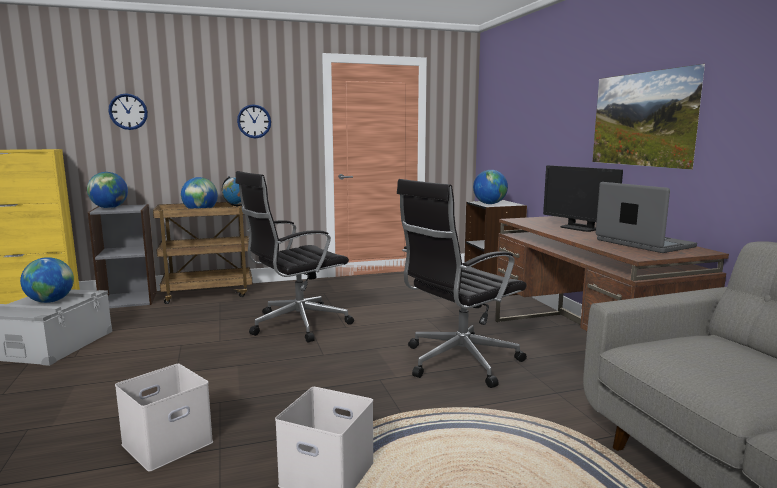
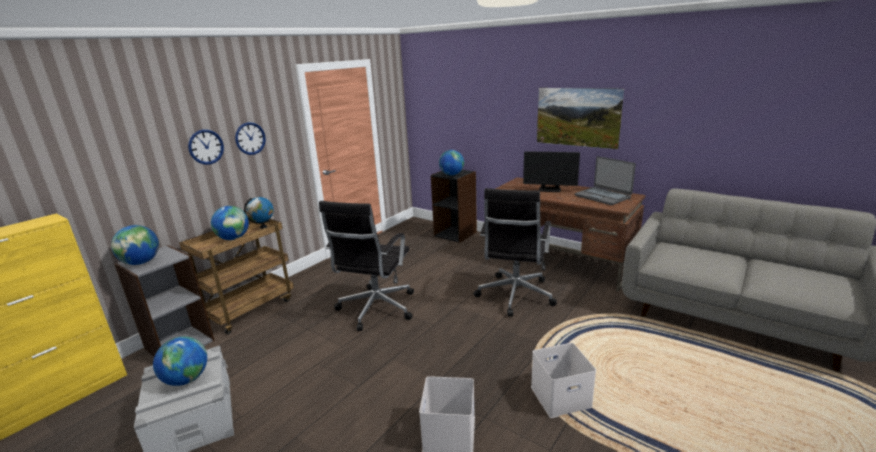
camera: 35 degrees left, 10 degrees up
(128, 111) = (124, 153): wall clock -> wall clock (206, 147)
(643, 244) = (603, 196): laptop -> laptop turned 150 degrees counterclockwise

